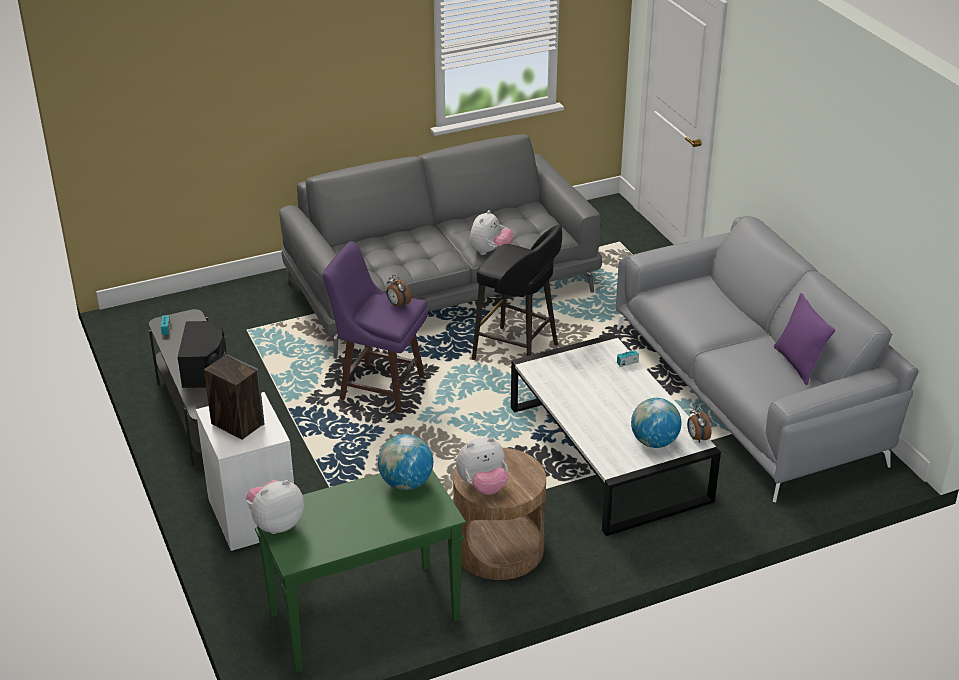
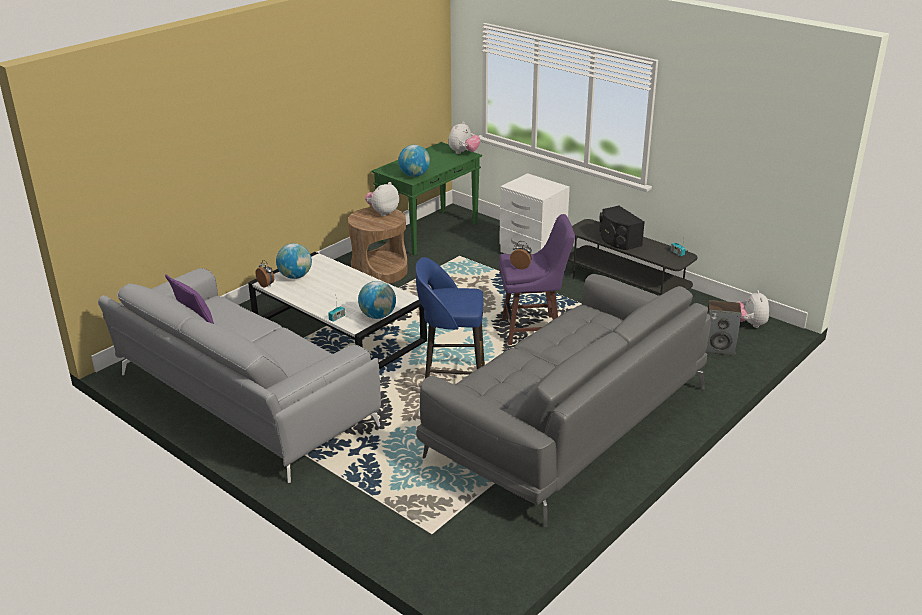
camera: 155 degrees right, 5 degrees down
(237, 424) = (537, 185): speaker -> speaker (719, 348)
(490, 252) = (507, 358): plush toy -> plush toy (749, 324)
(517, 353) = (452, 382): black stool -> blue stool
(579, 352) = (378, 316): none -> globe

